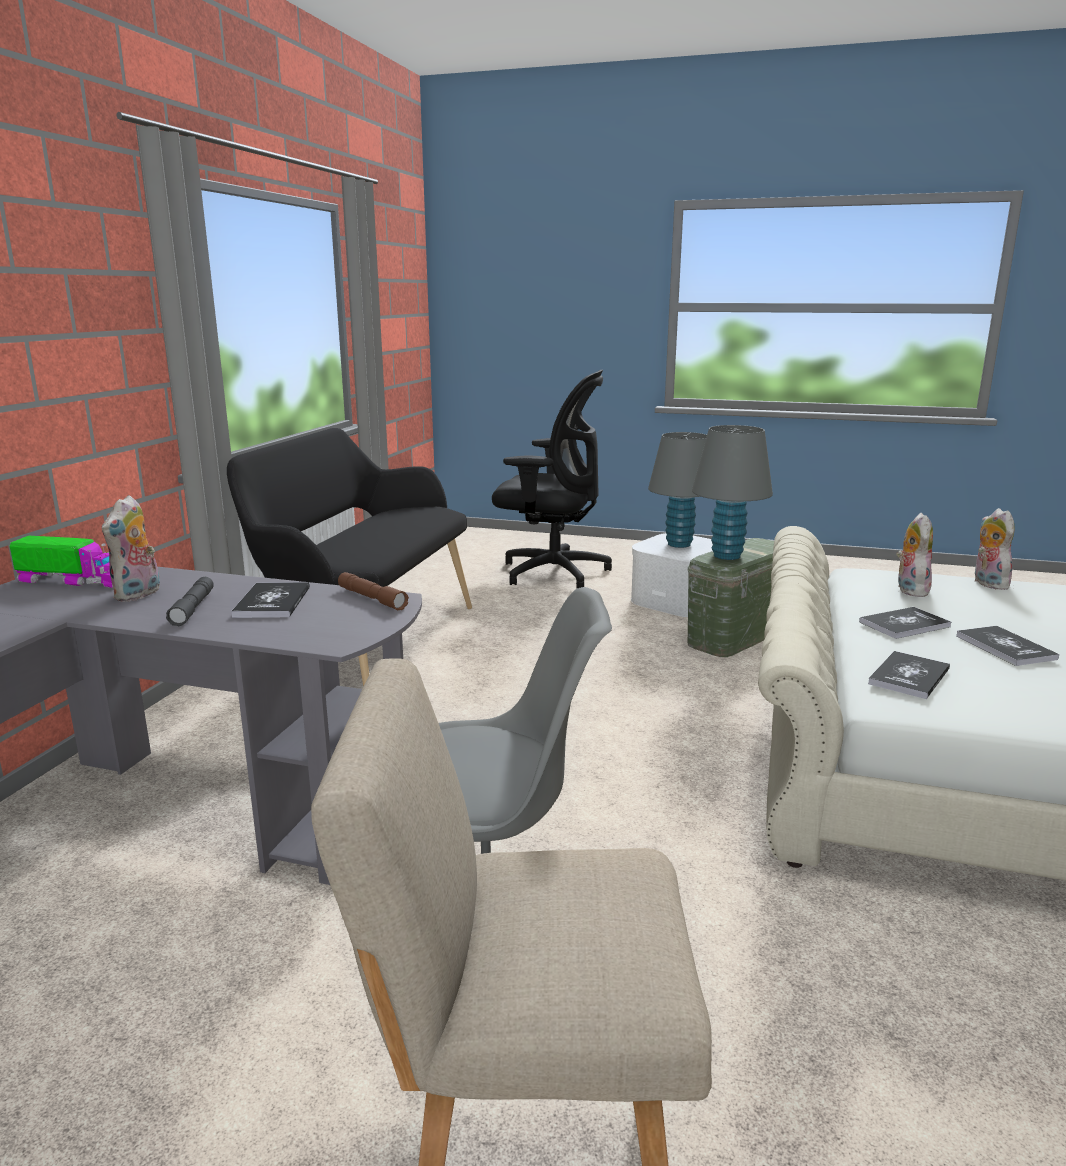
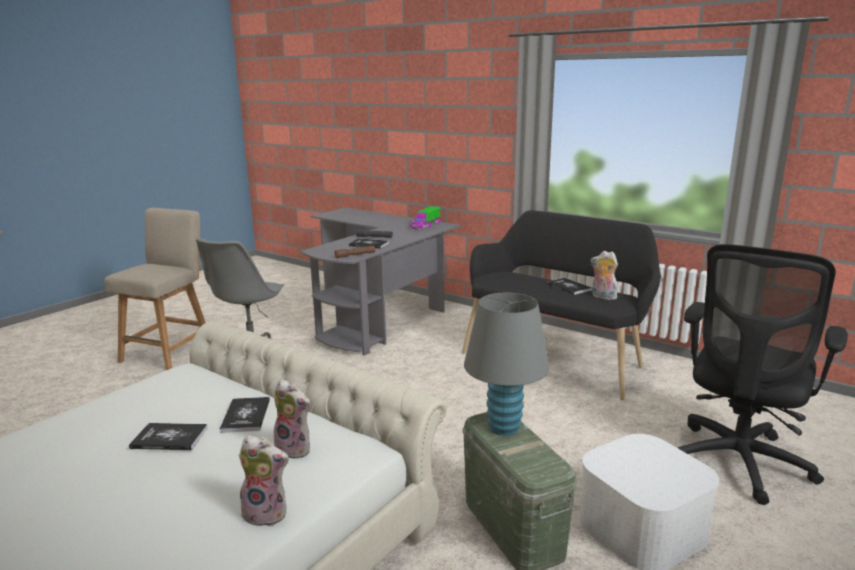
camera: 110 degrees right, 0 degrees up
(139, 595) = (399, 232): plush toy -> plush toy (602, 297)
(679, 544) = (657, 467): grey table lamp -> none
(909, 676) = (191, 384): book -> book (568, 287)

